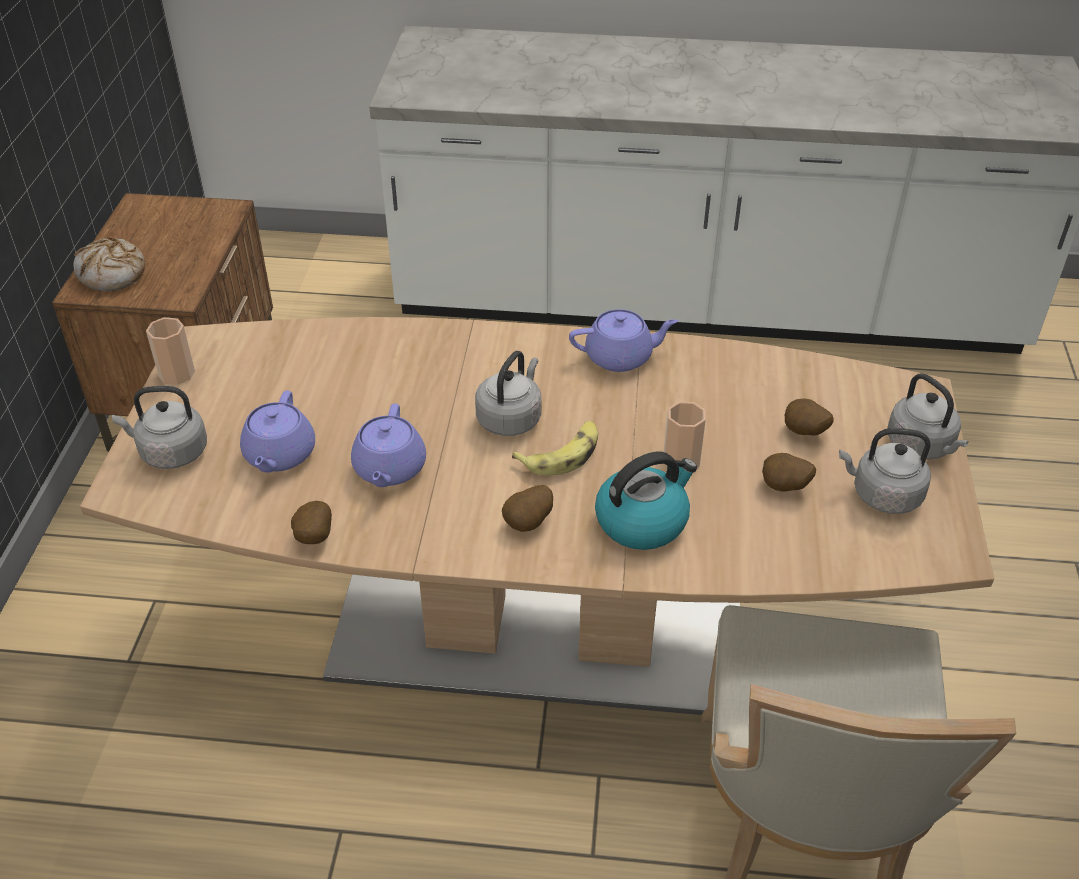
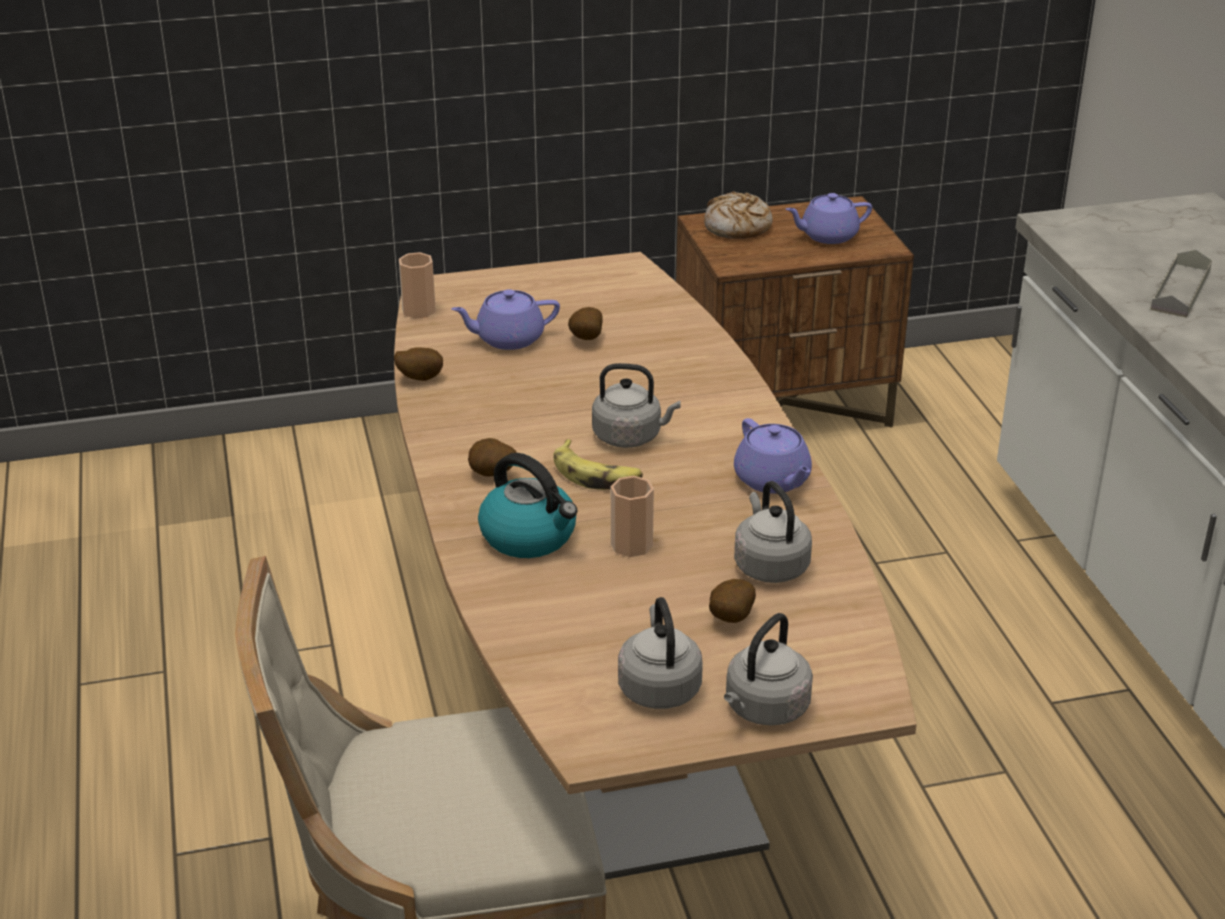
camera: 70 degrees right, 10 degrees down
(170, 452) = (482, 294): grey kettle -> grey kettle (769, 565)
(177, 374) = (579, 269): cup -> cup (419, 310)
(389, 469) = (521, 392): purple teapot -> purple teapot (827, 236)
(538, 83) = (1180, 289): none -> grey tray
(784, 488) = (629, 617): potato -> potato (585, 340)

